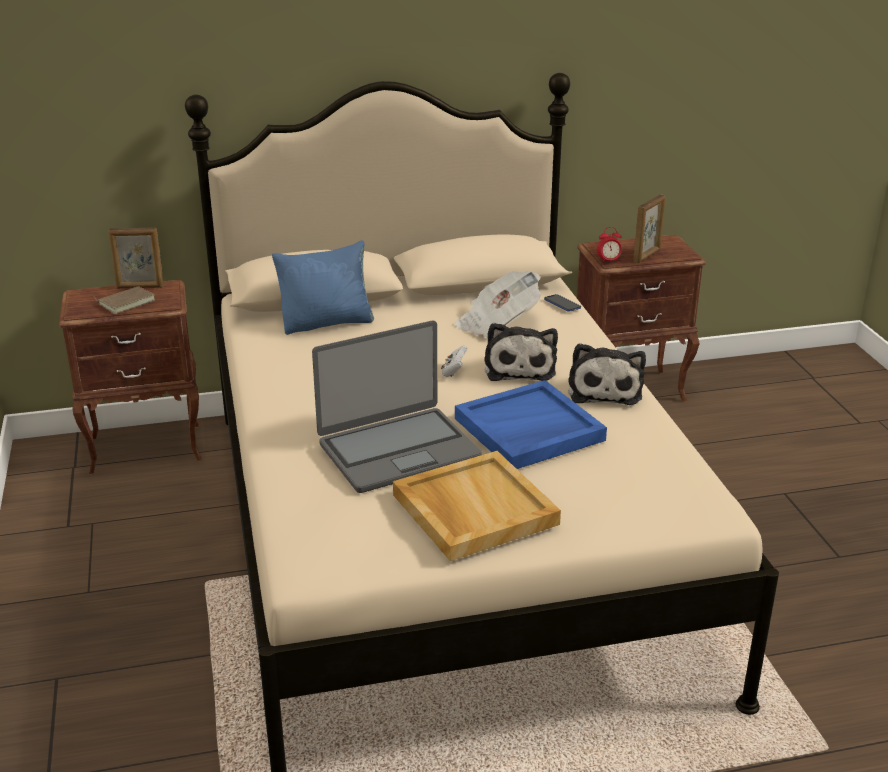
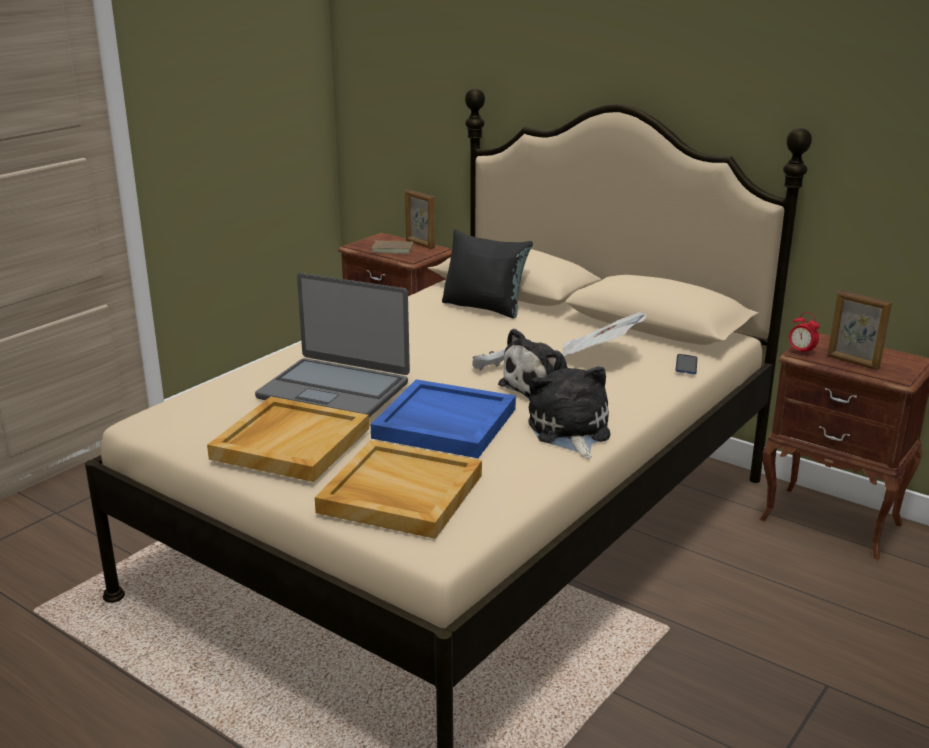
camera: 50 degrees right, 5 degrees down
(327, 323) = (484, 307): blue pillow -> black pillow
(604, 389) = (569, 431): plush toy -> plush toy turned 120 degrees clockwise
(621, 495) = (399, 494): none -> beige tray
(647, 256) = (852, 362): picture frame -> picture frame turned 45 degrees clockwise

